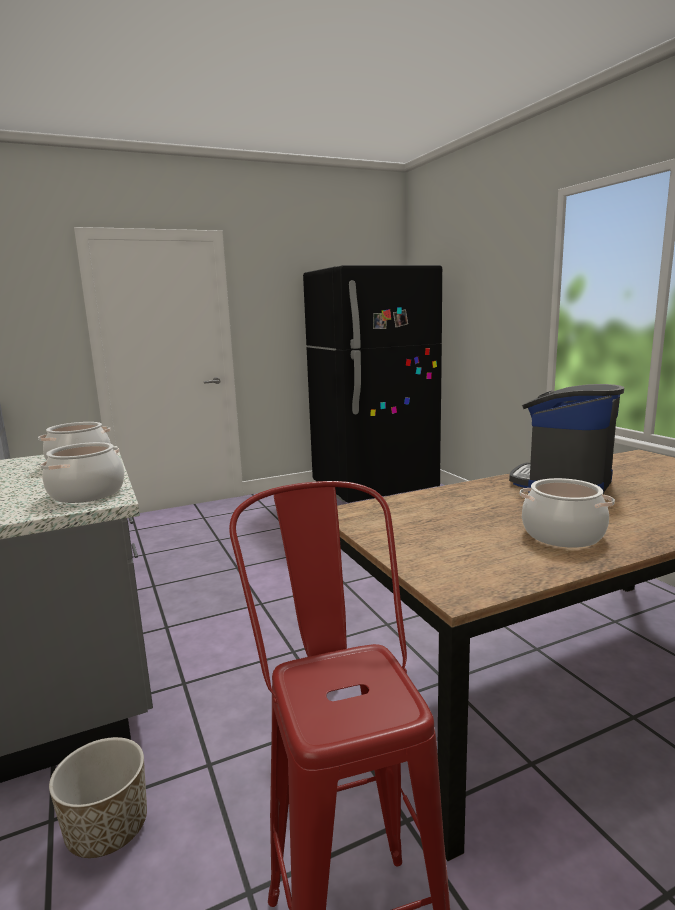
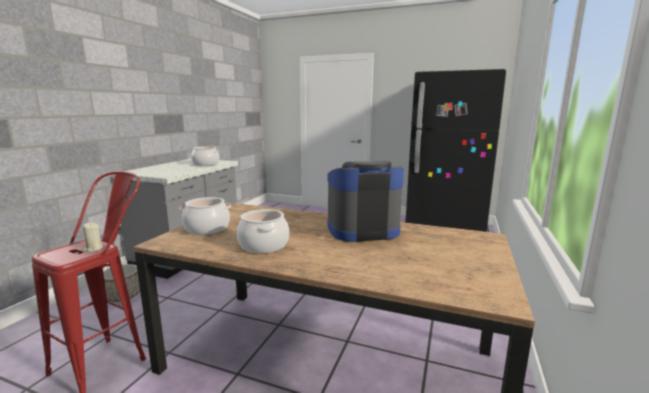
camera: 45 degrees right, 0 degrees up
(87, 494) = (170, 172): cooking pot -> cooking pot (207, 228)
(366, 668) = (94, 249): none -> beige candle

